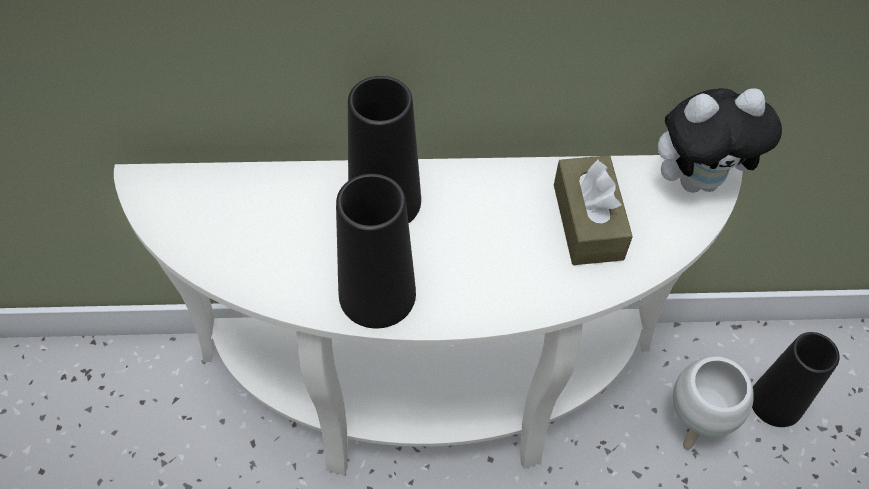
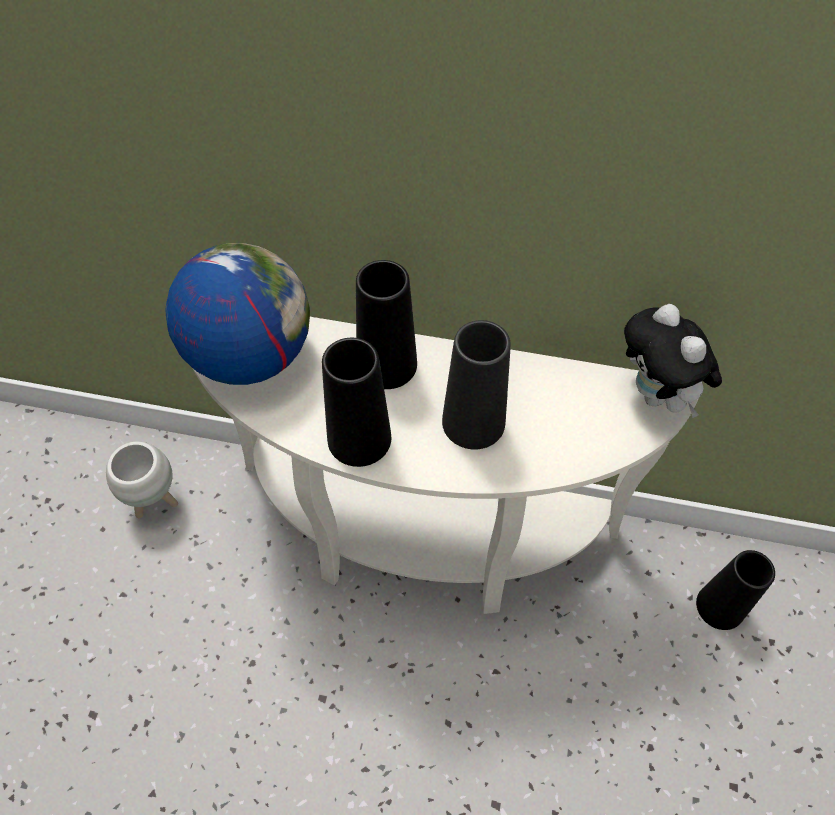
camera: 15 degrees right, 0 degrees up
(217, 221) = (250, 355): none -> globe
(504, 248) = (473, 422): none -> black vase
(588, 221) = (550, 413): brown tissue box -> none
(693, 425) = (640, 609): white planter -> white planter (155, 501)
(698, 179) = (657, 395): plush toy -> plush toy turned 60 degrees clockwise

